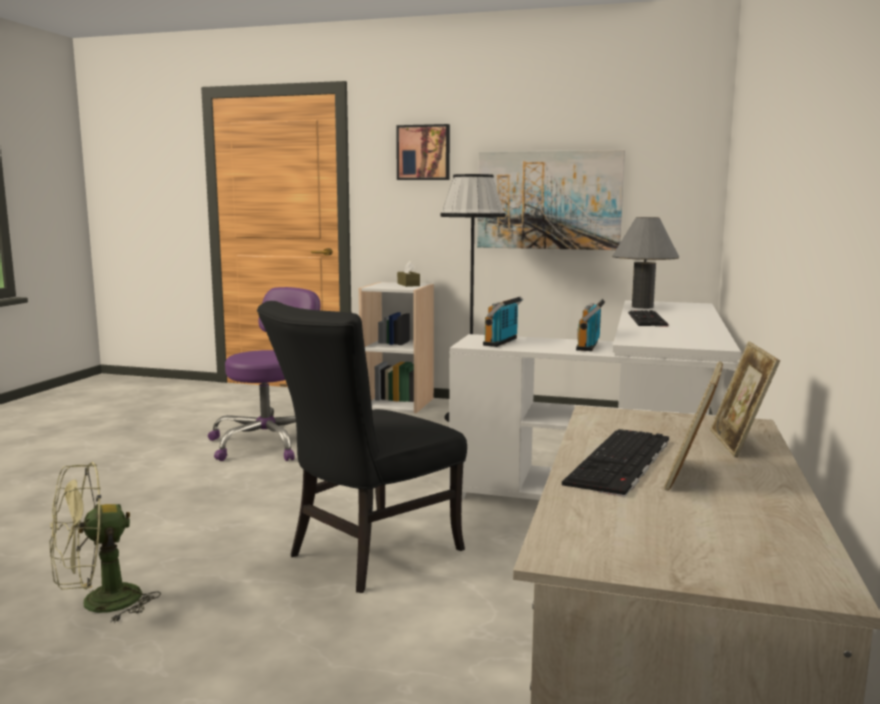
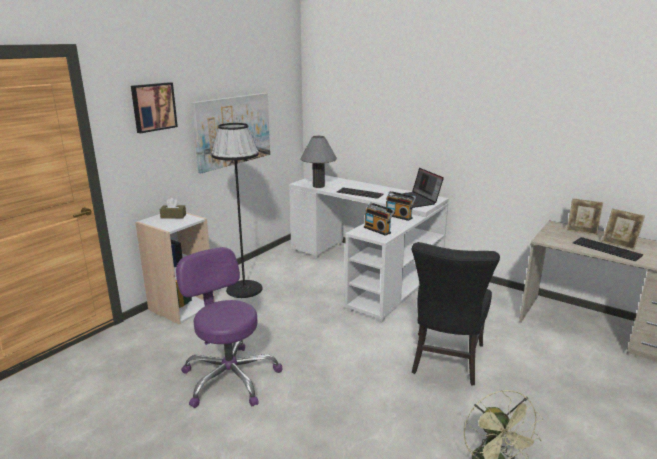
camera: 70 degrees left, 10 degrees up
(366, 554) = (445, 361): black chair -> black chair turned 45 degrees clockwise
(675, 338) = (416, 200): none -> laptop

